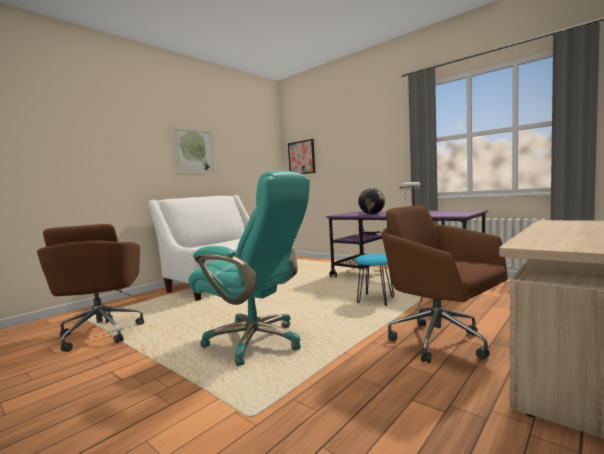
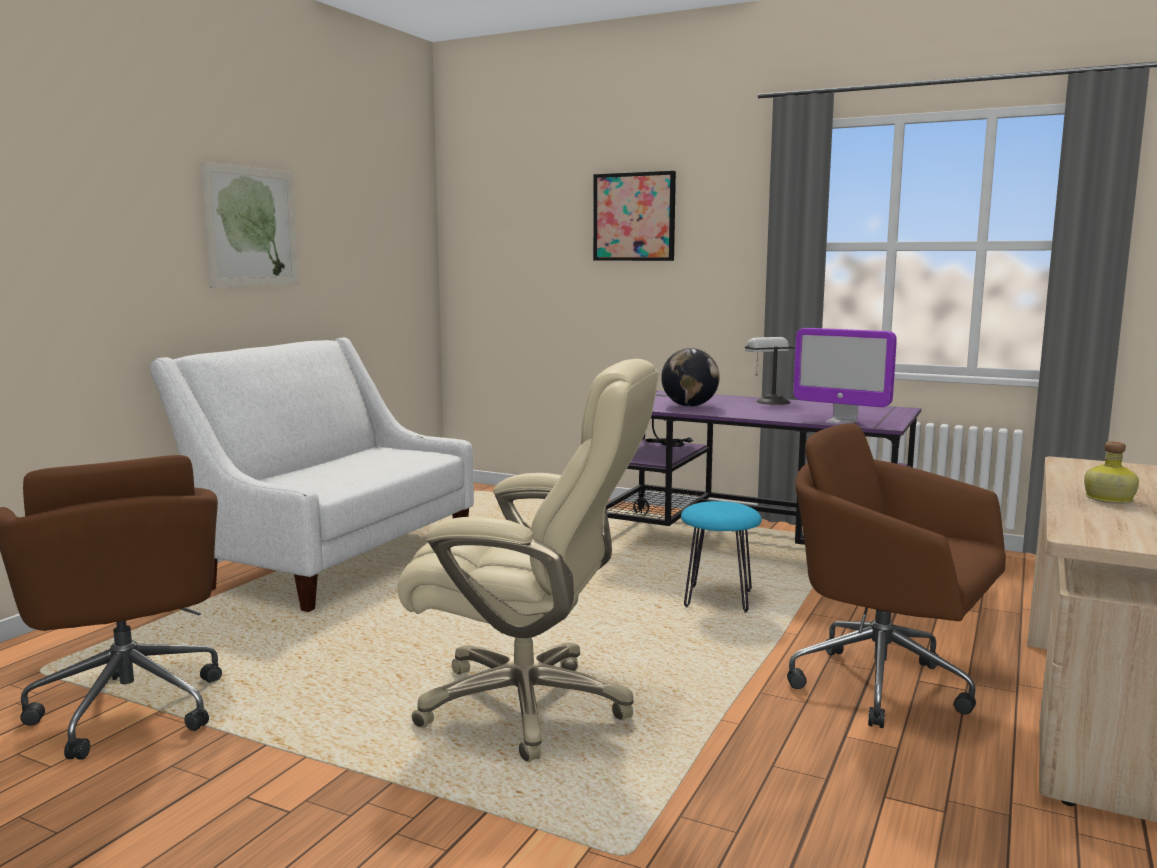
camera: 15 degrees left, 5 degrees up
(256, 343) = (531, 710): turquoise office chair -> beige office chair
(302, 157) = (493, 245): picture -> picture (634, 217)
(438, 215) = (841, 422): none -> monitor
(559, 232) = (1107, 499): none -> bottle

